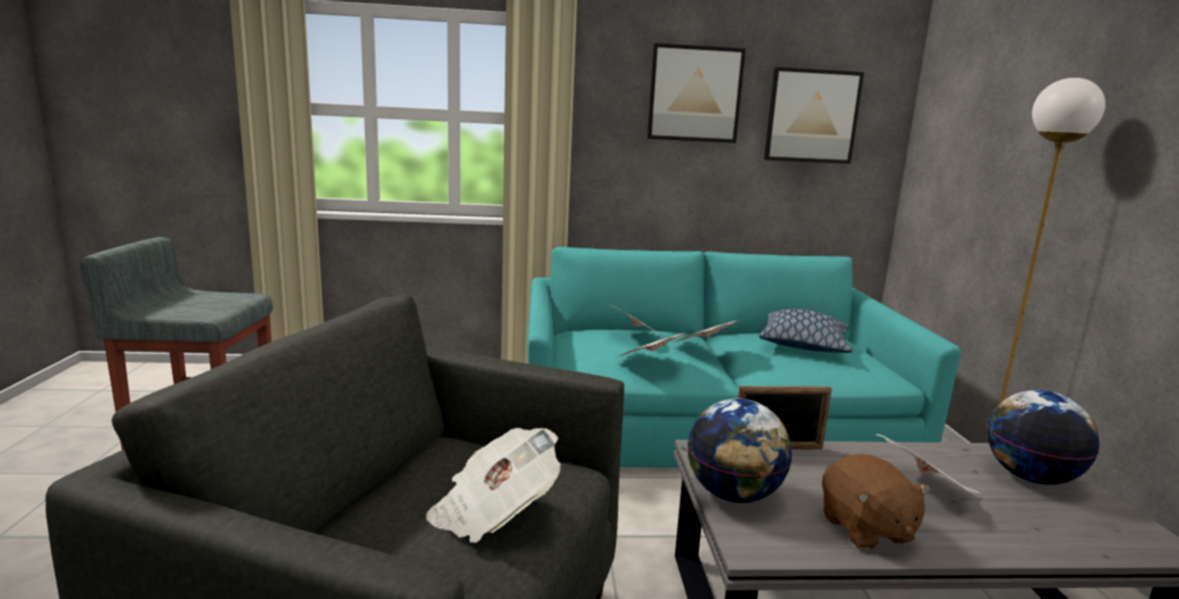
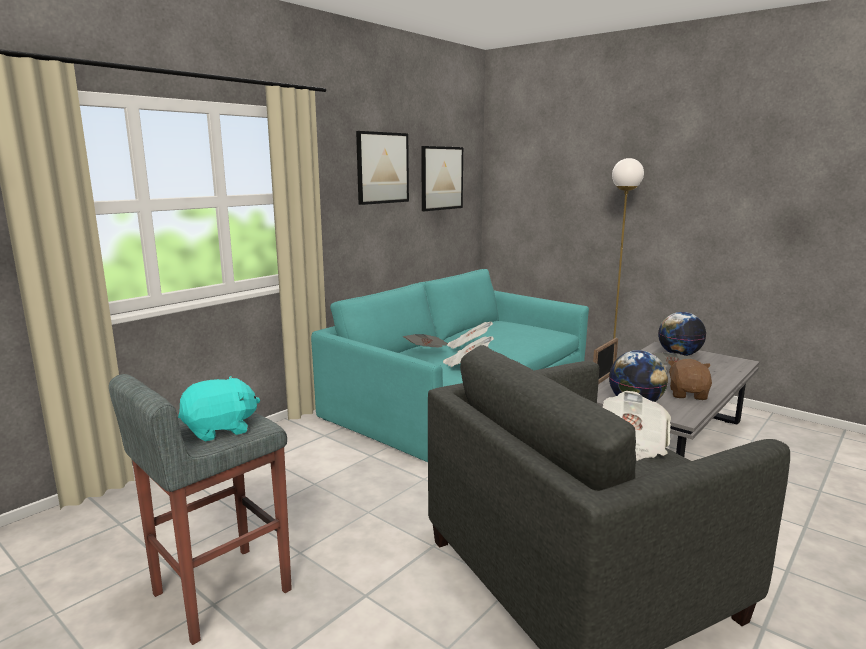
camera: 45 degrees left, 0 degrees up
(190, 307) = (220, 430): none -> turquoise plush toy
(804, 345) = (501, 329): pillow -> none
(865, 529) = (688, 394): brown plush toy -> brown plush toy turned 105 degrees counterclockwise

